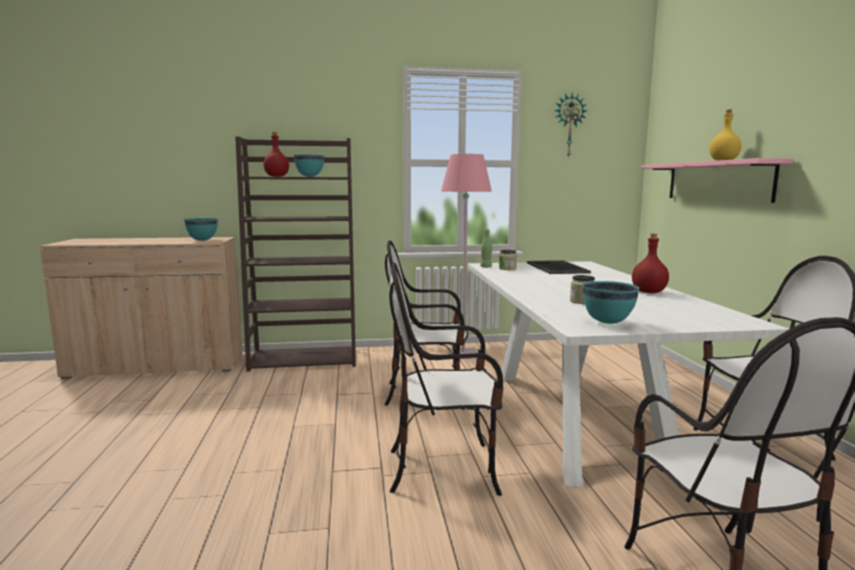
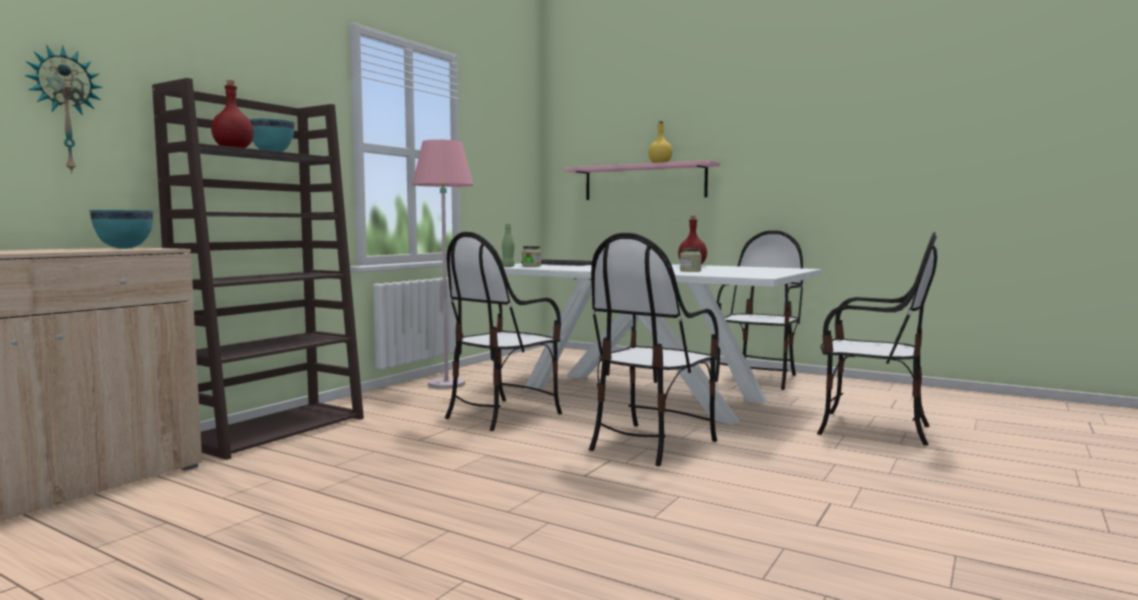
camera: 50 degrees left, 5 degrees down
(569, 125) = (493, 122): wall clock -> wall clock (64, 110)
(608, 322) = (756, 274): turquoise bowl -> none

